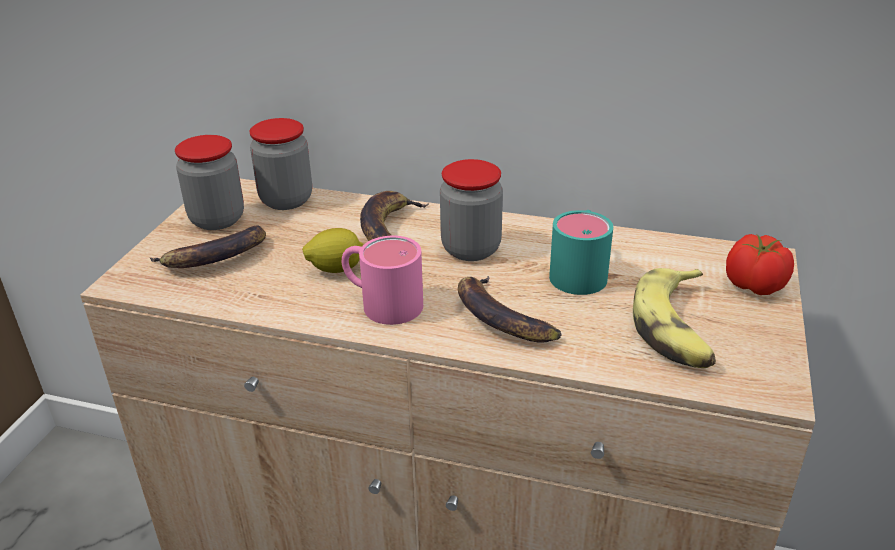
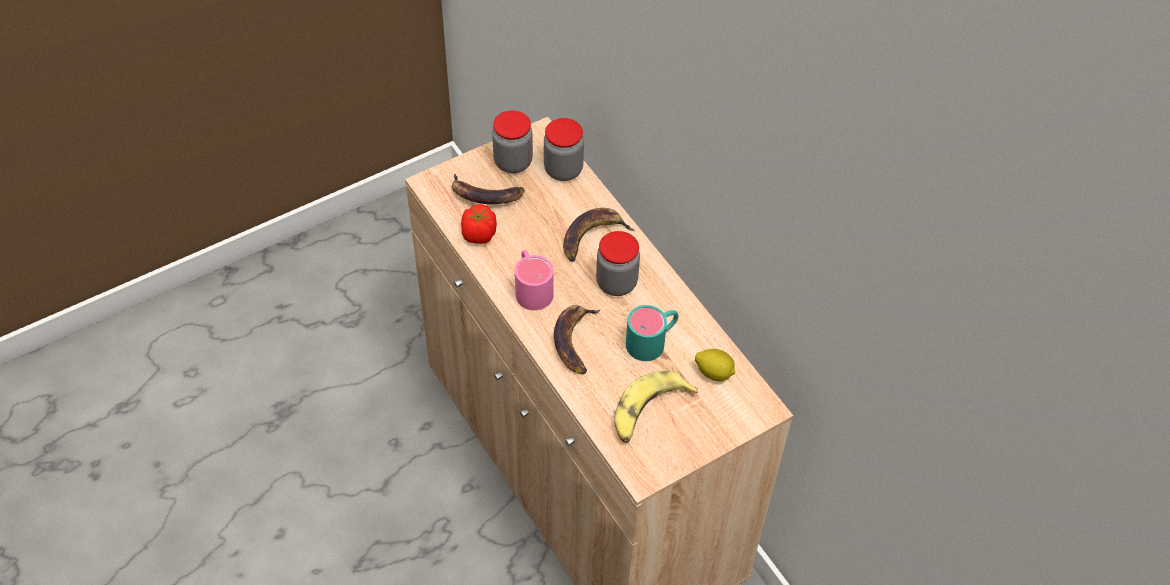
camera: 40 degrees right, 20 degrees up
(336, 269) = (534, 247): lemon -> lemon (714, 372)
(755, 286) = (727, 420): tomato -> tomato (478, 234)

